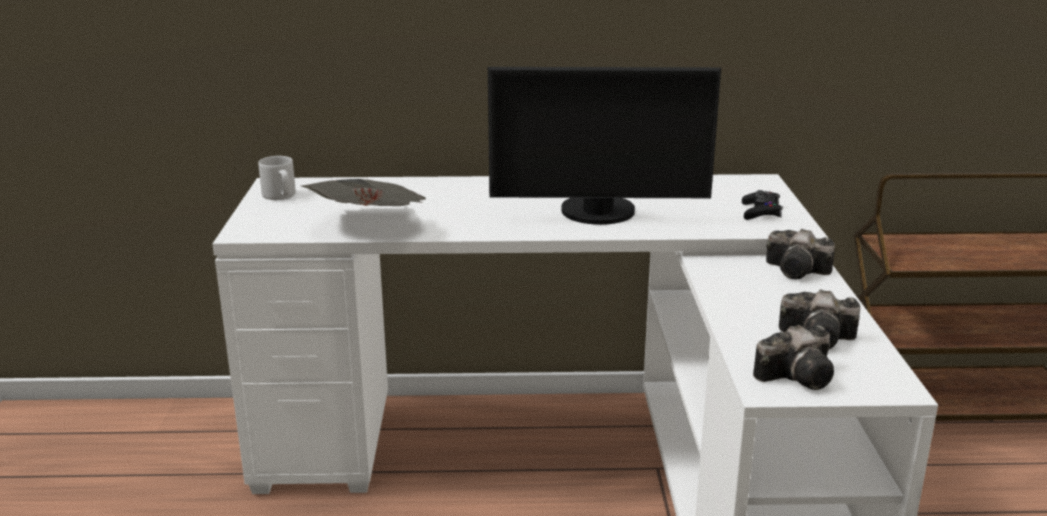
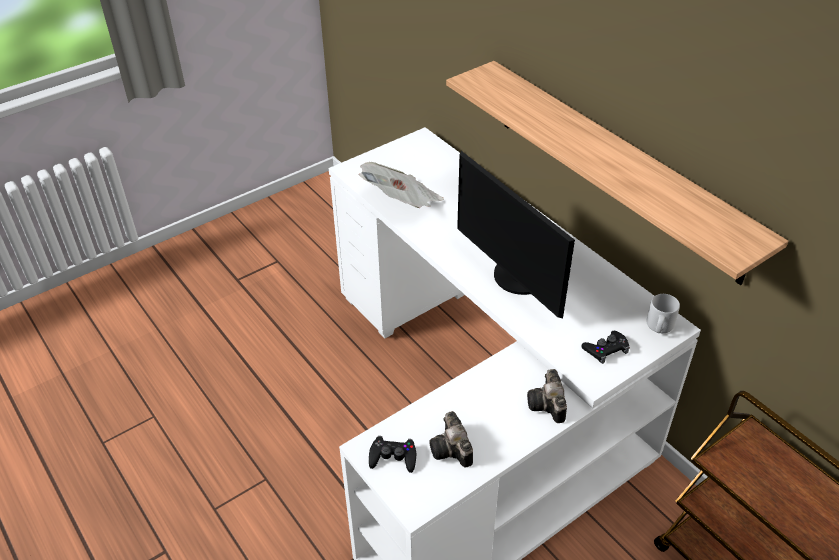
camera: 55 degrees right, 20 degrees up
(280, 196) = (408, 150): grey mug -> grey mug (659, 326)
(615, 49) = (616, 168): none -> shelf
(800, 376) = (393, 457): camera -> black game controller

